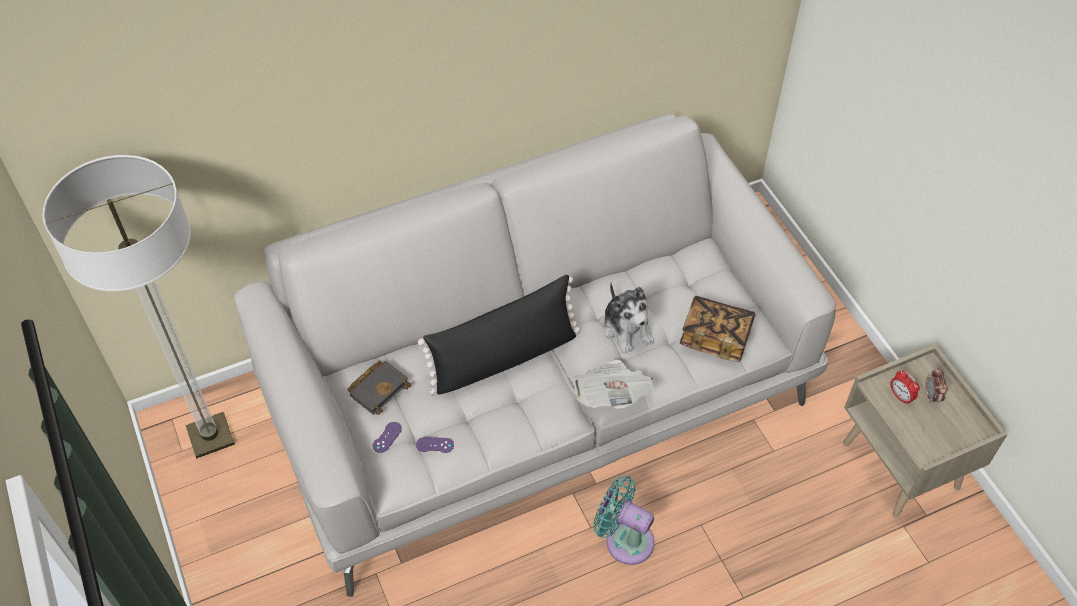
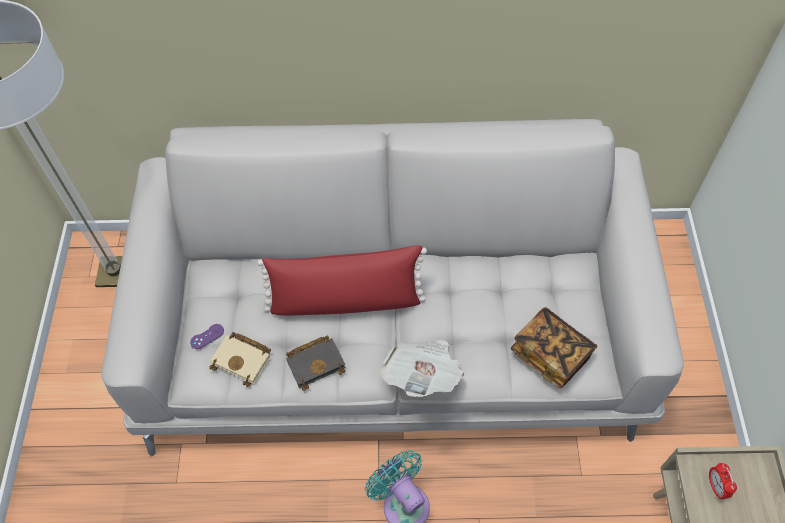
camera: 25 degrees right, 5 degrees up
(379, 388) = (224, 288): black book -> black book (316, 362)
(435, 445) = (243, 360): purple game controller -> beige book
(504, 357) = (346, 300): black pillow -> red pillow
(627, 329) = (470, 314): plush toy -> none
(931, 396) = (750, 500): alarm clock -> none

